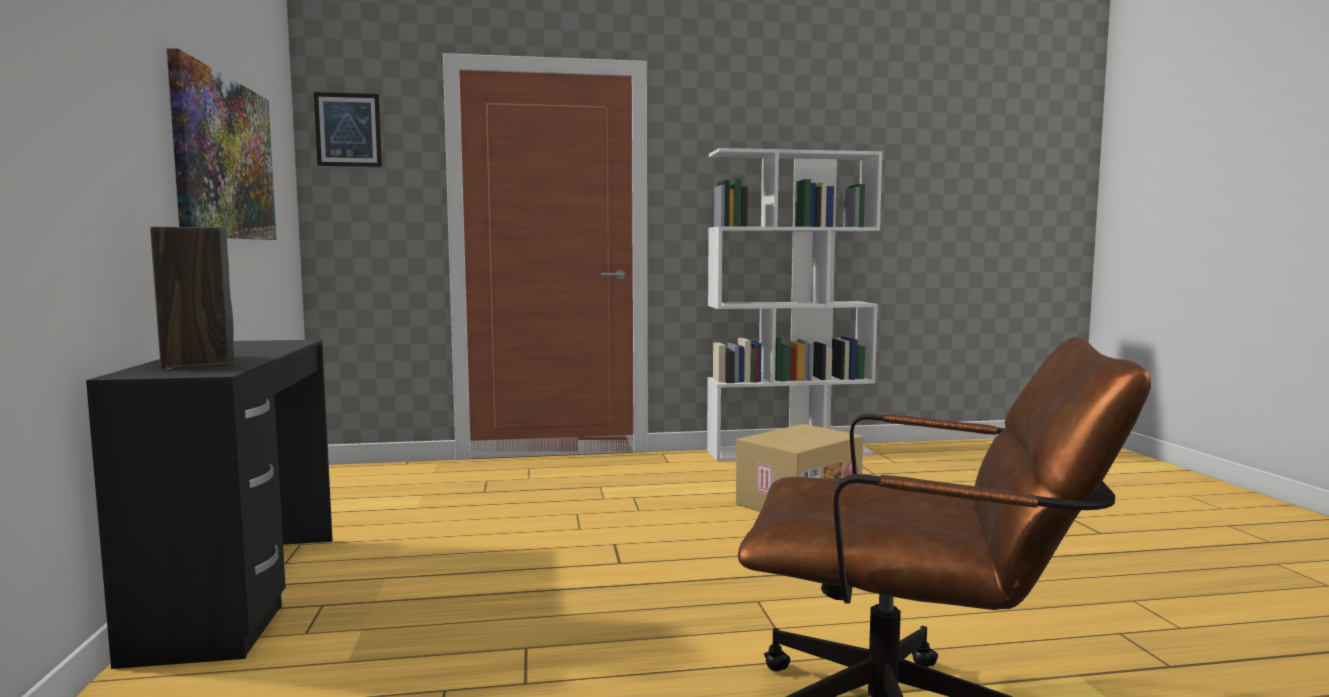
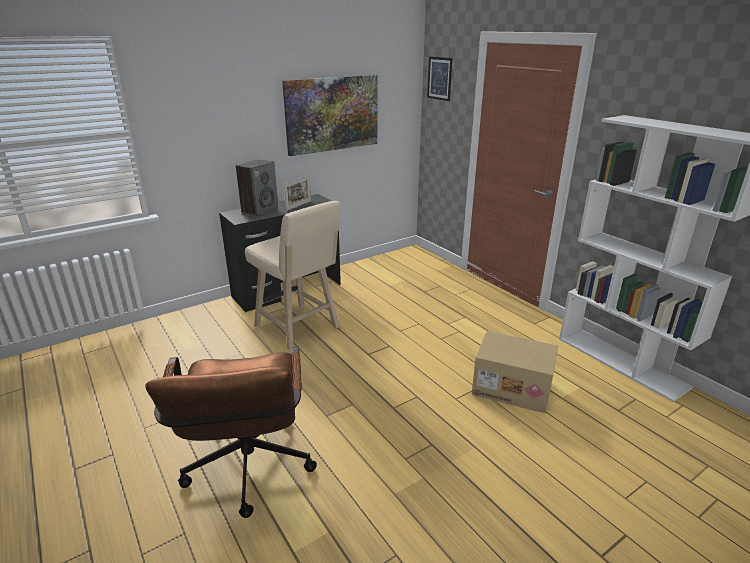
camera: 65 degrees right, 20 degrees up
(256, 349) = (298, 205): none -> picture frame
(440, 606) = (299, 328): none -> beige stool

